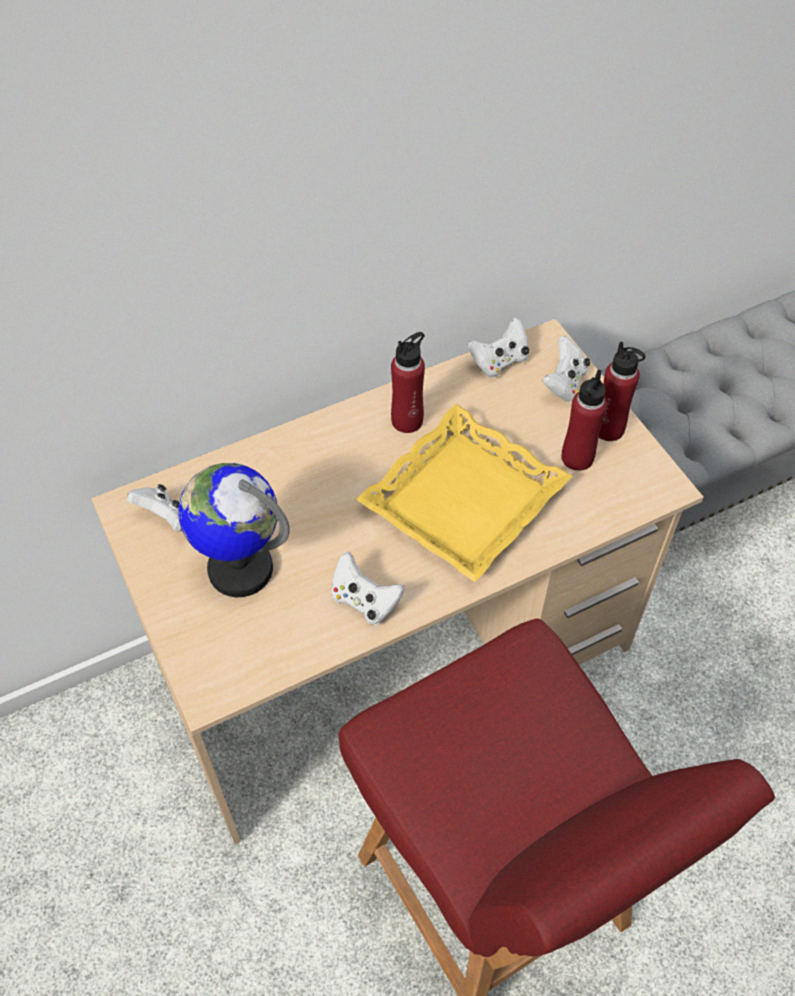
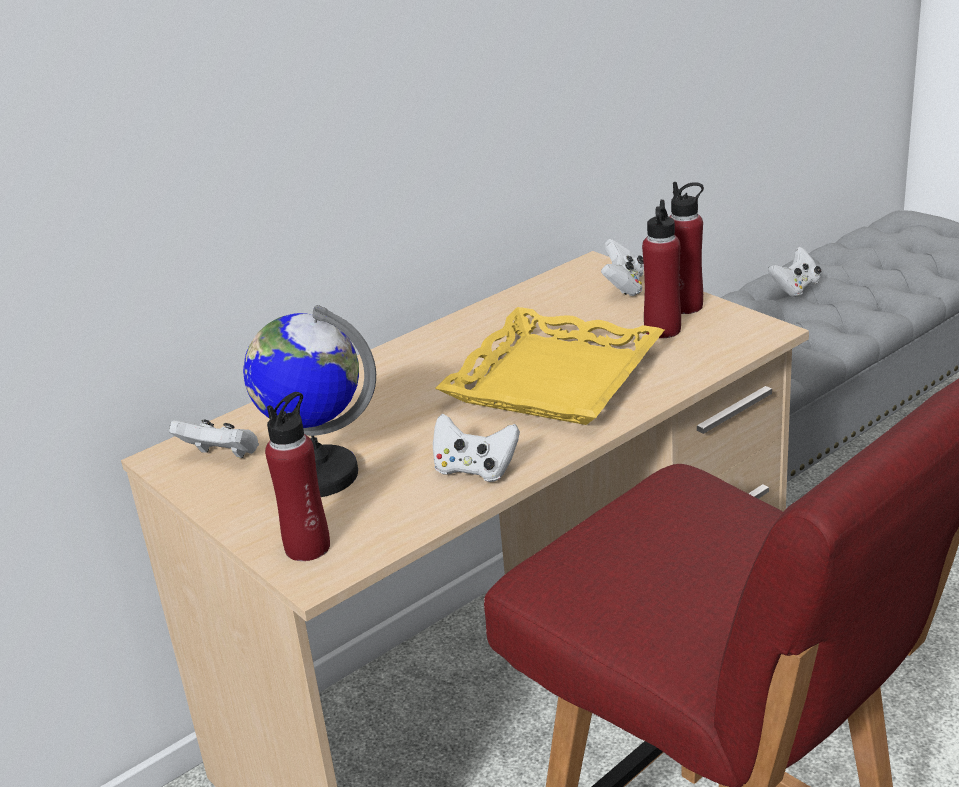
camera: 10 degrees left, 25 degrees down
(407, 420) = (467, 340): red bottle -> red bottle (308, 547)
(499, 362) = (548, 286): white game controller -> white game controller (795, 288)

